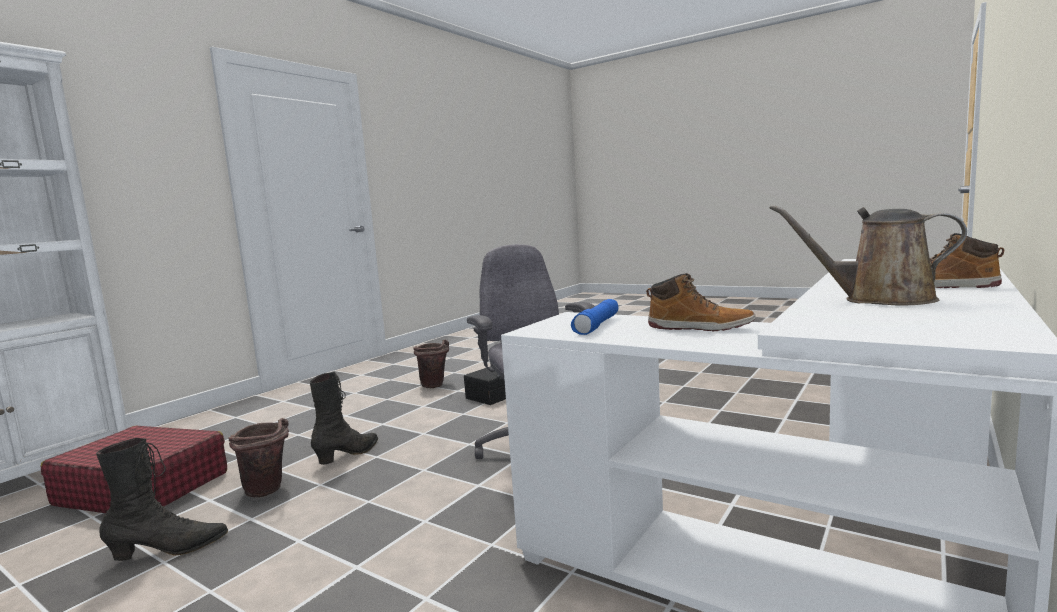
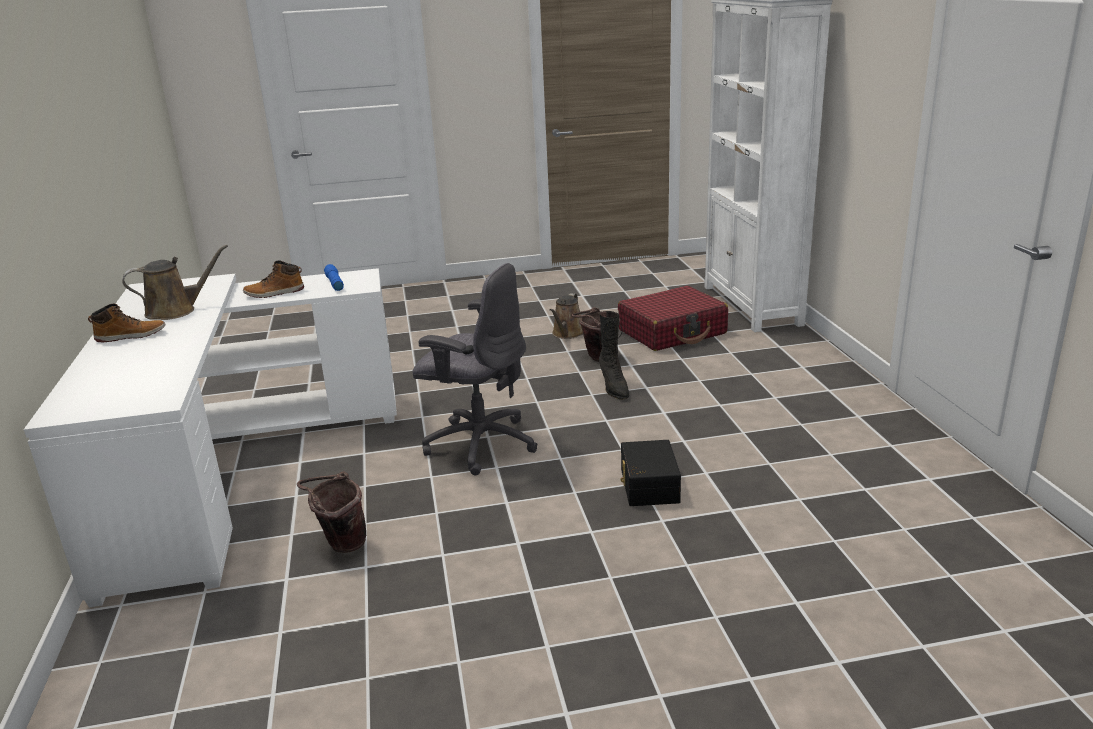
camera: 135 degrees right, 15 degrees up
(169, 550) = (567, 334): black boot -> brown watering can
(435, 386) = (749, 468): brown bucket -> brown bucket (341, 545)

